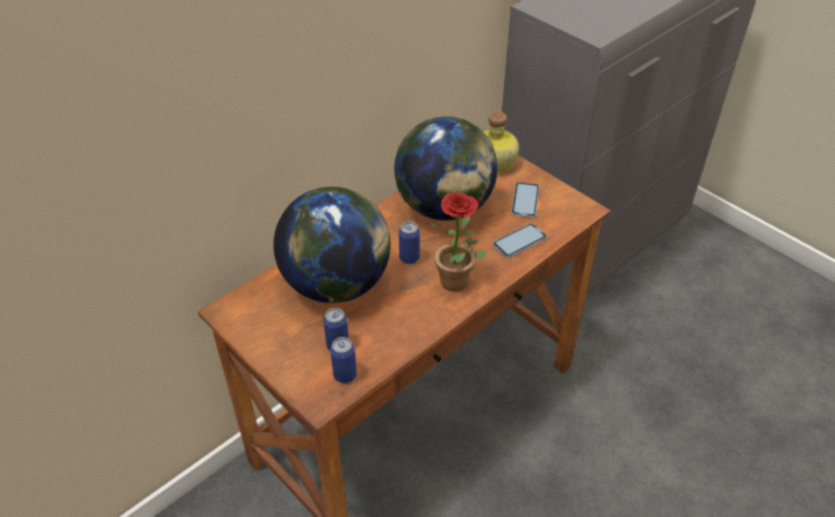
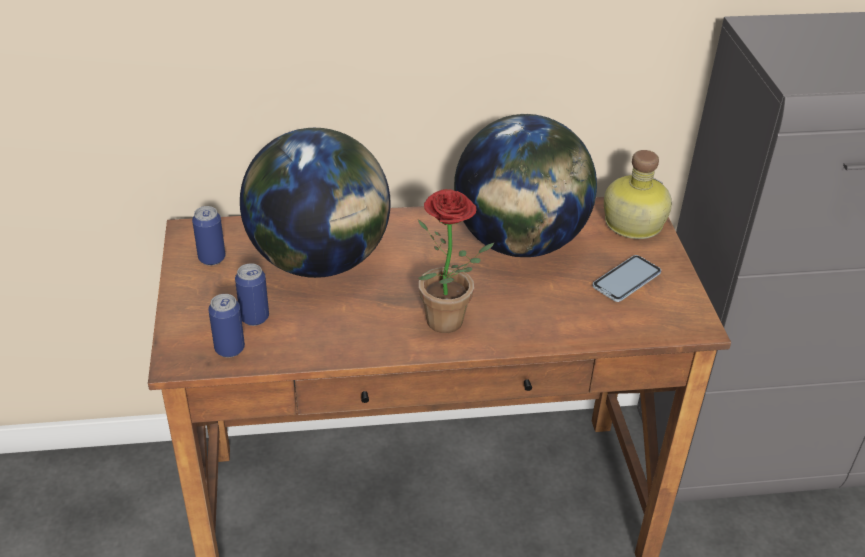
camera: 35 degrees right, 5 degrees down
(409, 258) = (422, 273): can -> can (212, 258)
(519, 241) = (569, 319): phone -> none

